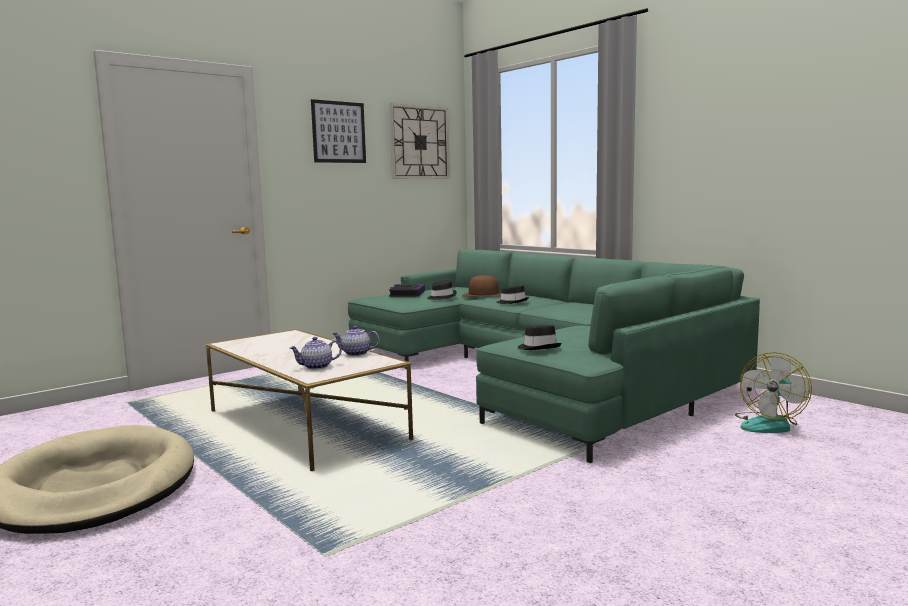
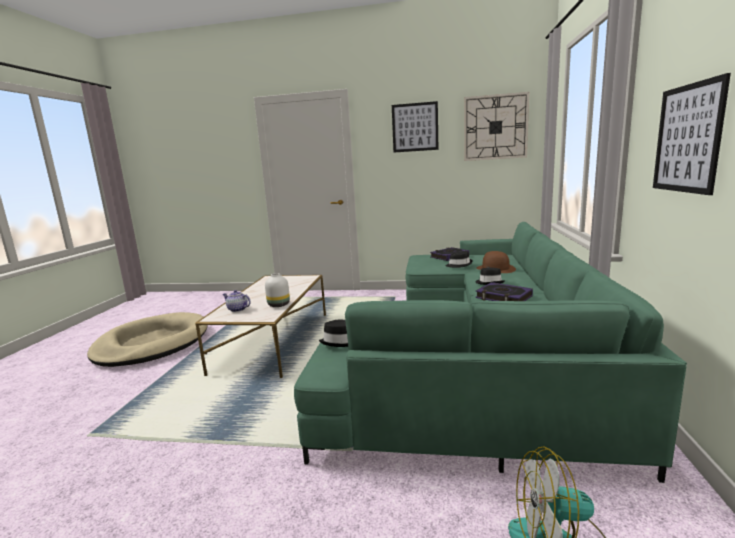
camera: 50 degrees right, 5 degrees up
(356, 354) = (278, 305): teapot -> white vase
(555, 307) = (503, 297): none -> book
(701, 158) = (687, 138): none -> picture

